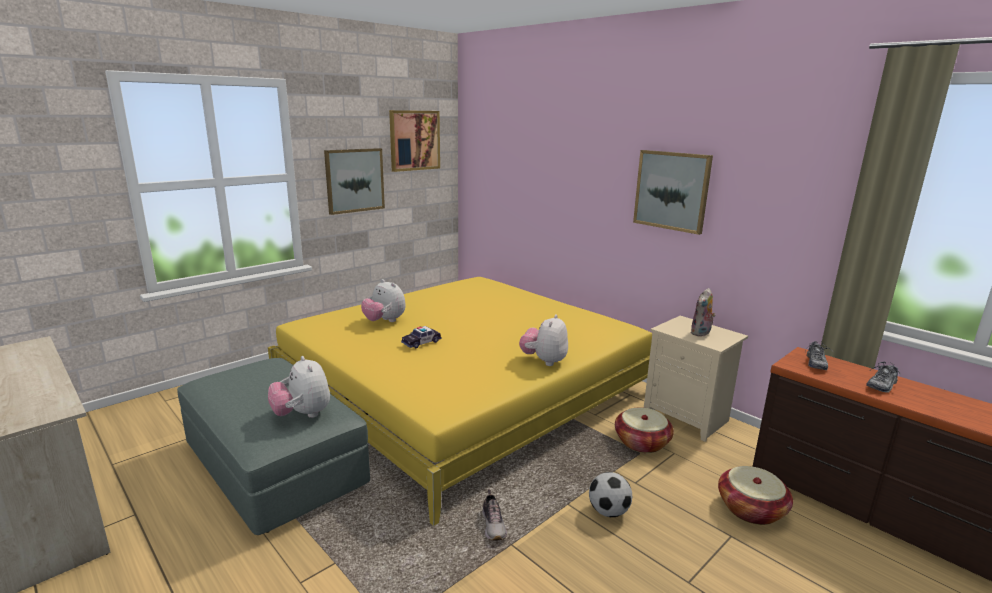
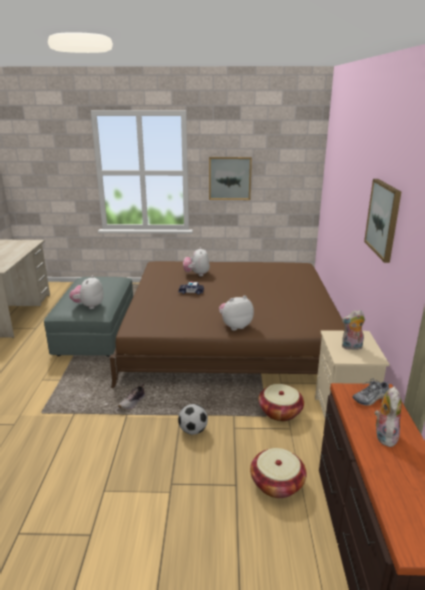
camera: 45 degrees right, 5 degrees up
(414, 140) = (282, 152): picture -> none
(463, 388) = (230, 333): yellow bed -> brown bed
(882, 385) = (384, 435): shoe -> plush toy

